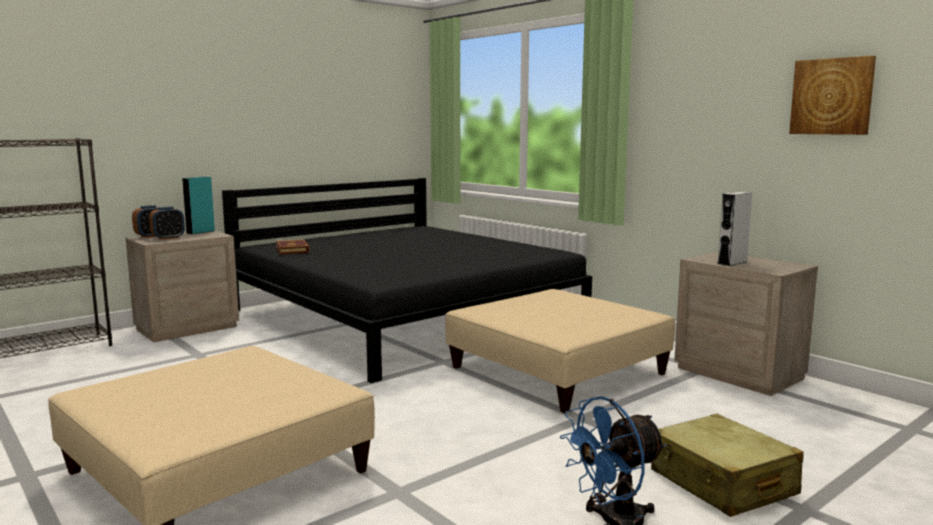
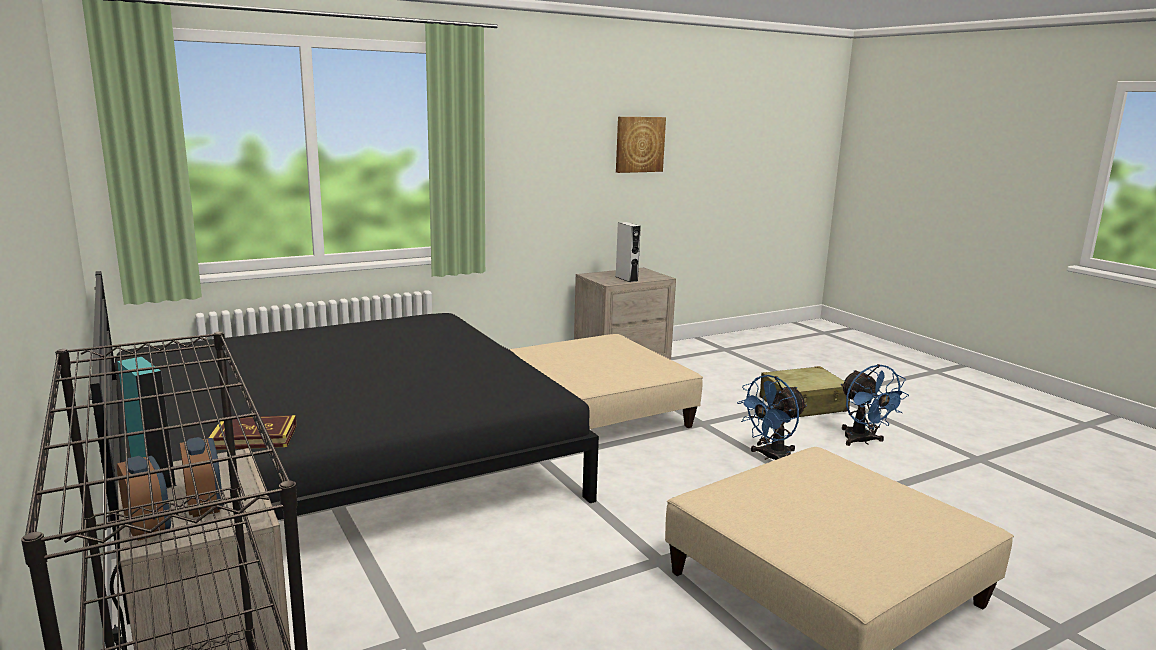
camera: 80 degrees left, 5 degrees up
(506, 454) = (770, 457): none -> blue fan

